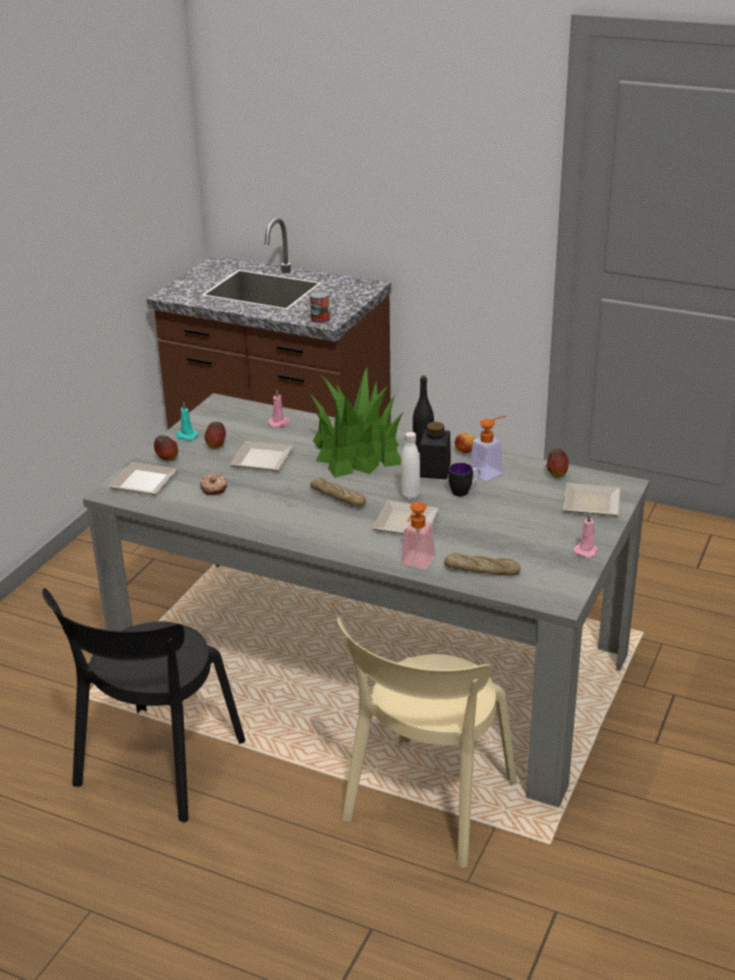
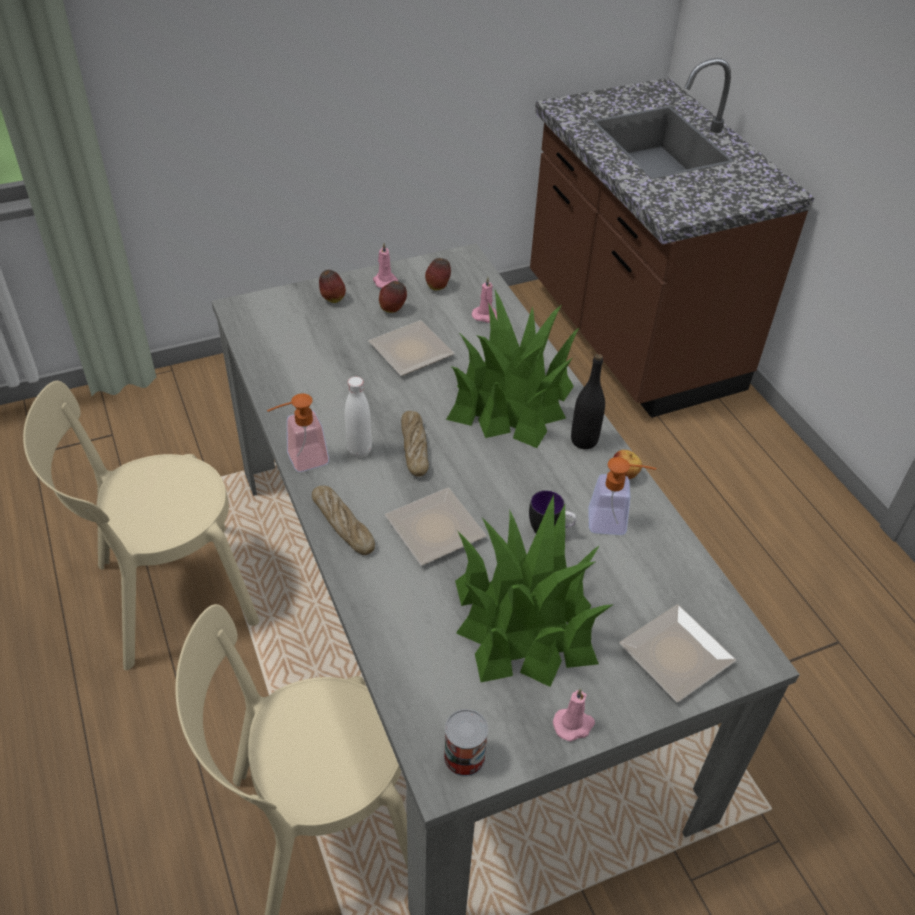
camera: 40 degrees right, 15 degrees up
(145, 483) = (279, 315): plate -> none
(156, 768) = (167, 596): black chair -> beige chair
(186, 436) = (384, 281): turquoise candle -> pink candle
(214, 488) = (324, 359): donut -> none
(320, 319) = (668, 208): can -> can (464, 757)
(410, 496) = (486, 497): white bottle -> white bottle (359, 450)
(415, 564) = (368, 595): soap dispenser -> soap dispenser (300, 460)
(435, 469) = (559, 477): black jar -> none
(482, 570) = (422, 658): bread -> bread (343, 524)
(507, 529) = (525, 621): none -> potted plant
(556, 475) = (688, 581): apple -> apple (438, 287)

